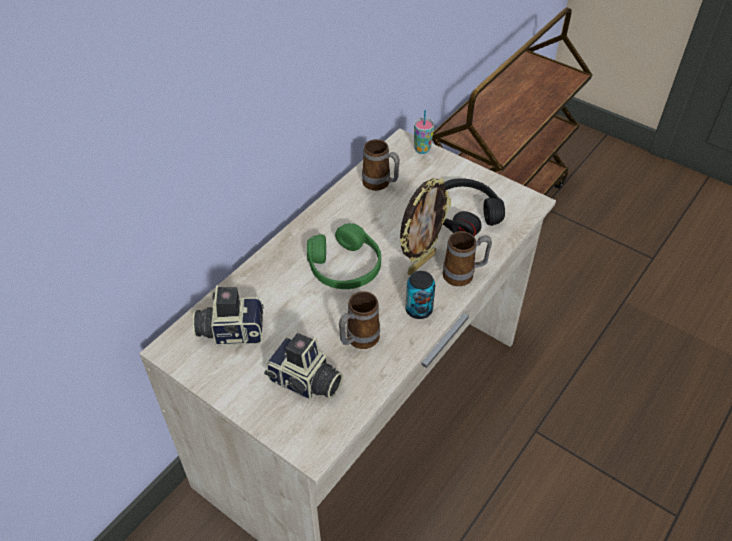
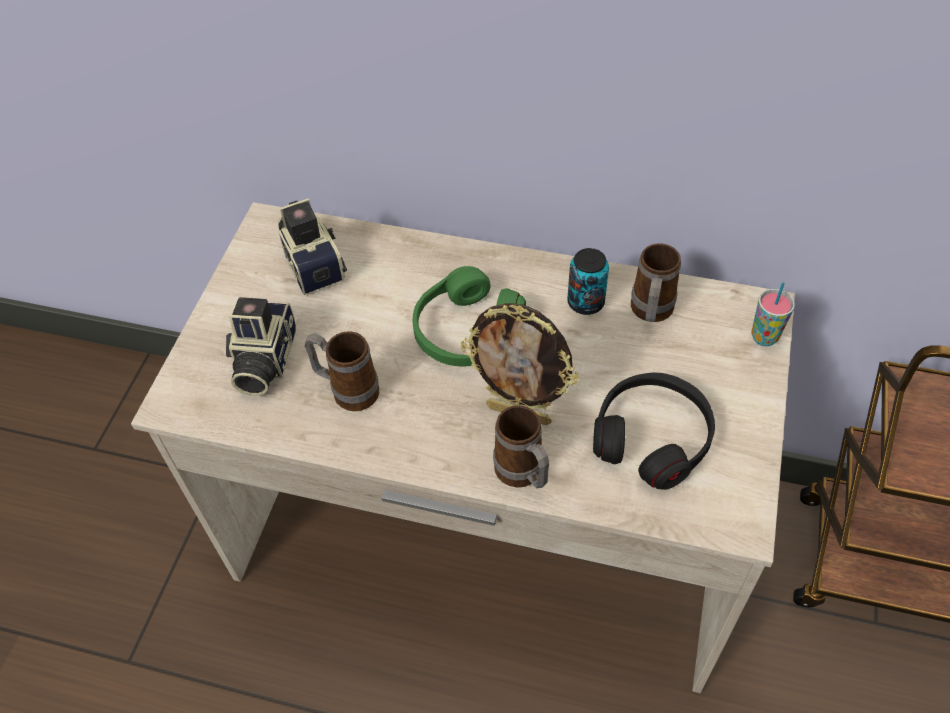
camera: 70 degrees right, 5 degrees up
(418, 310) = (430, 439): can -> can (585, 302)

